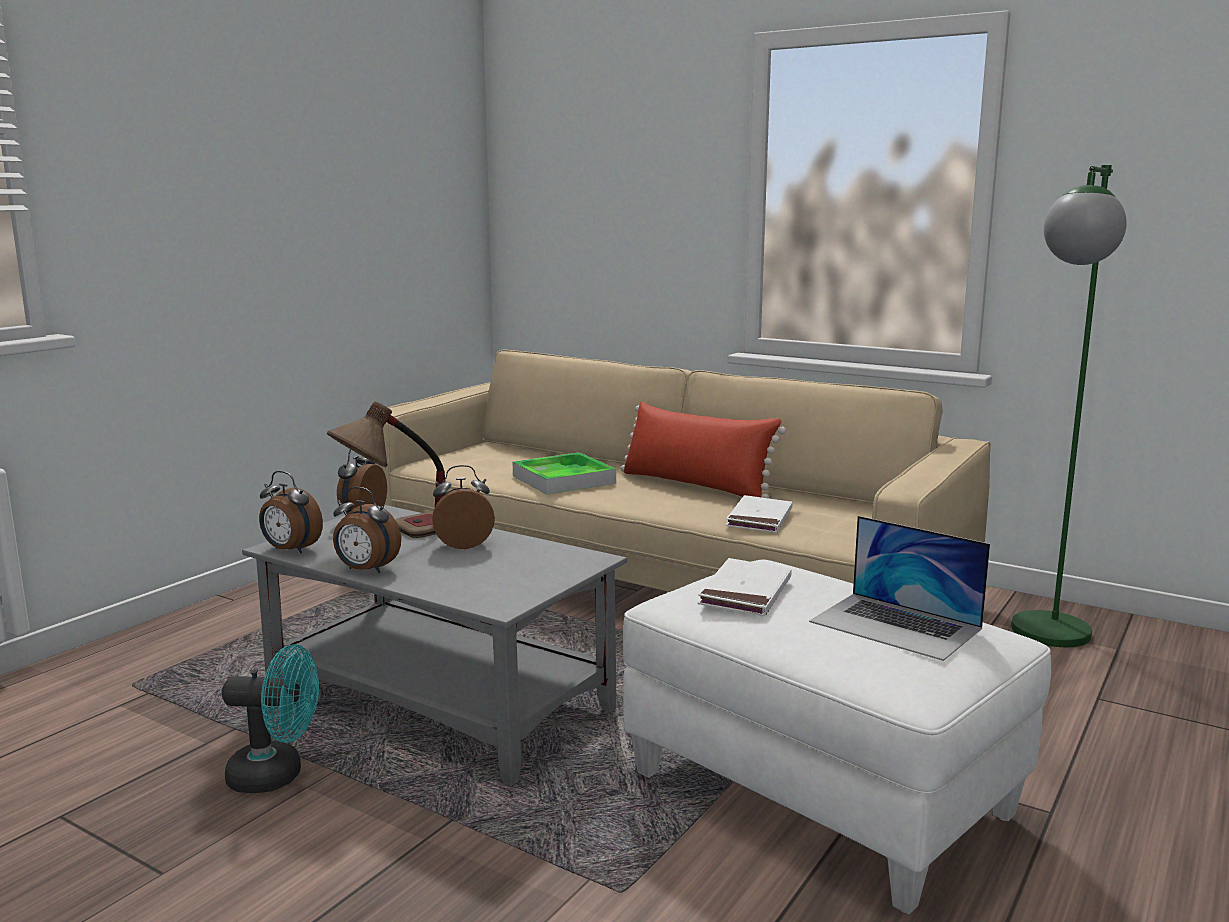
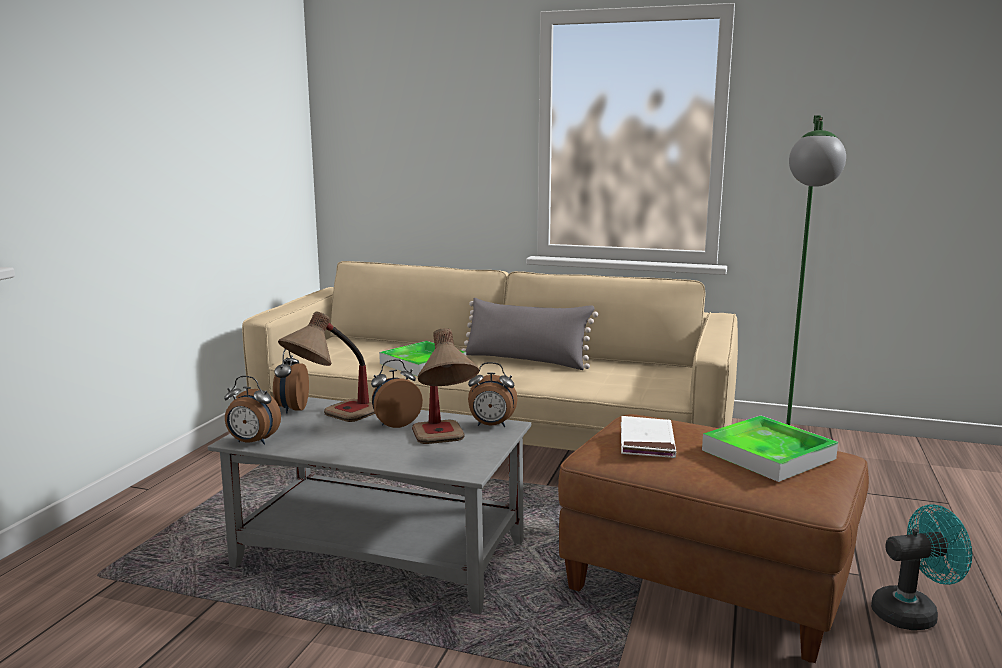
camera: 15 degrees left, 0 degrees up
(277, 775) = (279, 635): turquoise fan -> turquoise fan (912, 613)
(366, 570) = (332, 453): alarm clock -> alarm clock (491, 425)
(499, 573) = (444, 445): none -> table lamp
(695, 485) = (526, 360): red pillow -> grey pillow
(759, 518) = (594, 383): white book -> none
(823, 796) = (708, 586): white ottoman -> brown ottoman
(895, 625) = (768, 454): laptop -> tray

